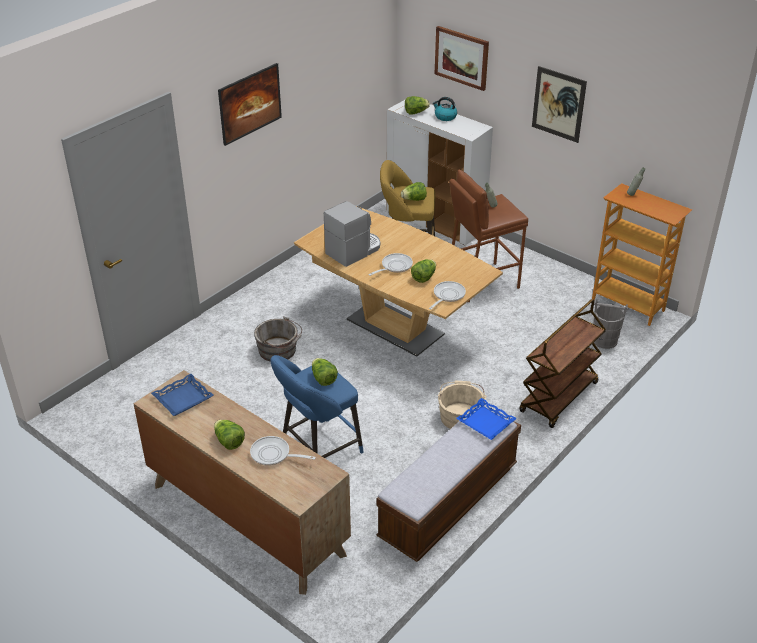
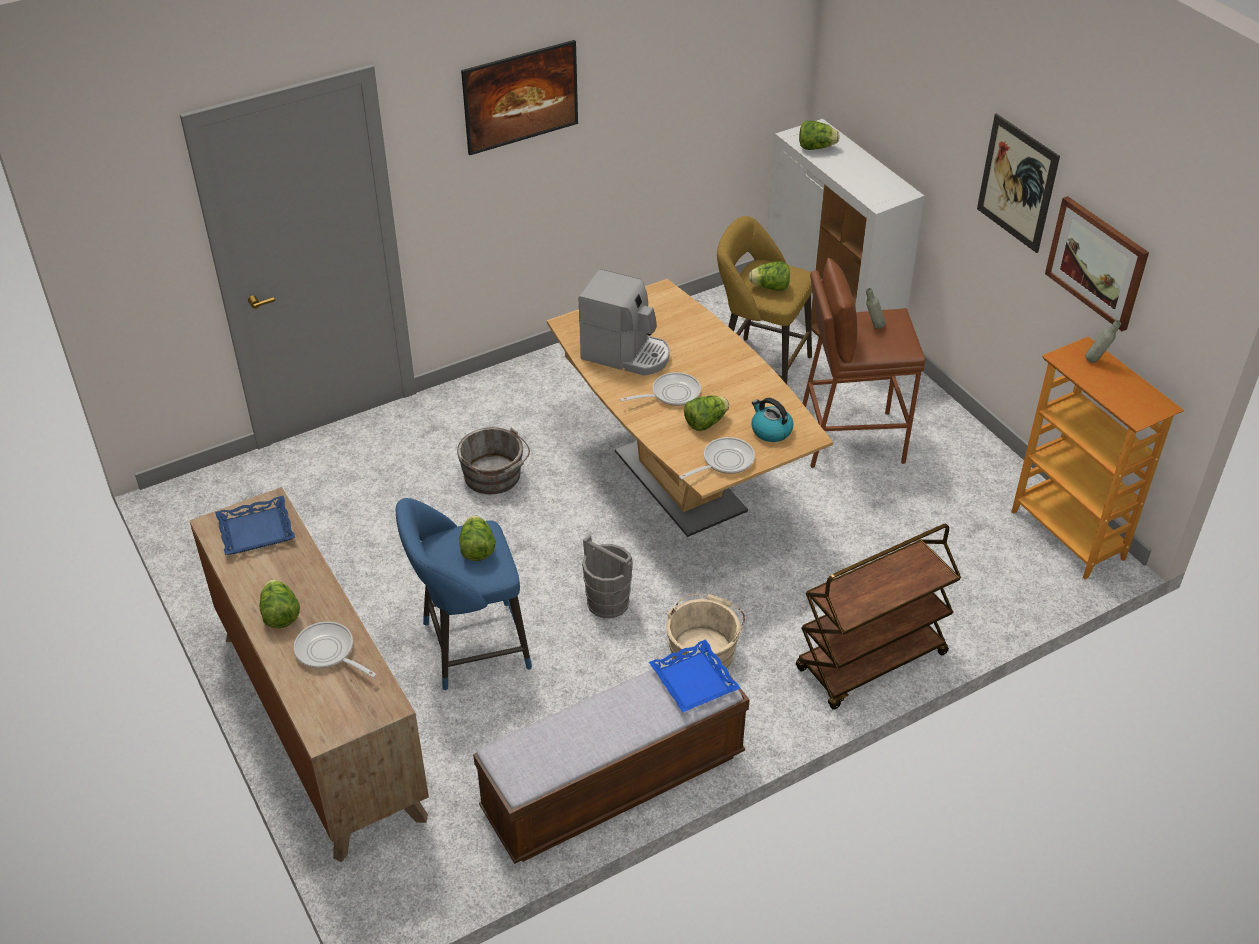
camera: 20 degrees right, 5 degrees up
(354, 251) = (626, 354): coffee machine -> coffee machine turned 45 degrees clockwise
(445, 117) = (857, 163): kettle -> kettle (770, 431)
(461, 57) = (896, 74): picture -> picture (1097, 262)
(605, 340) = (997, 586): grey bucket -> grey bucket (608, 603)

